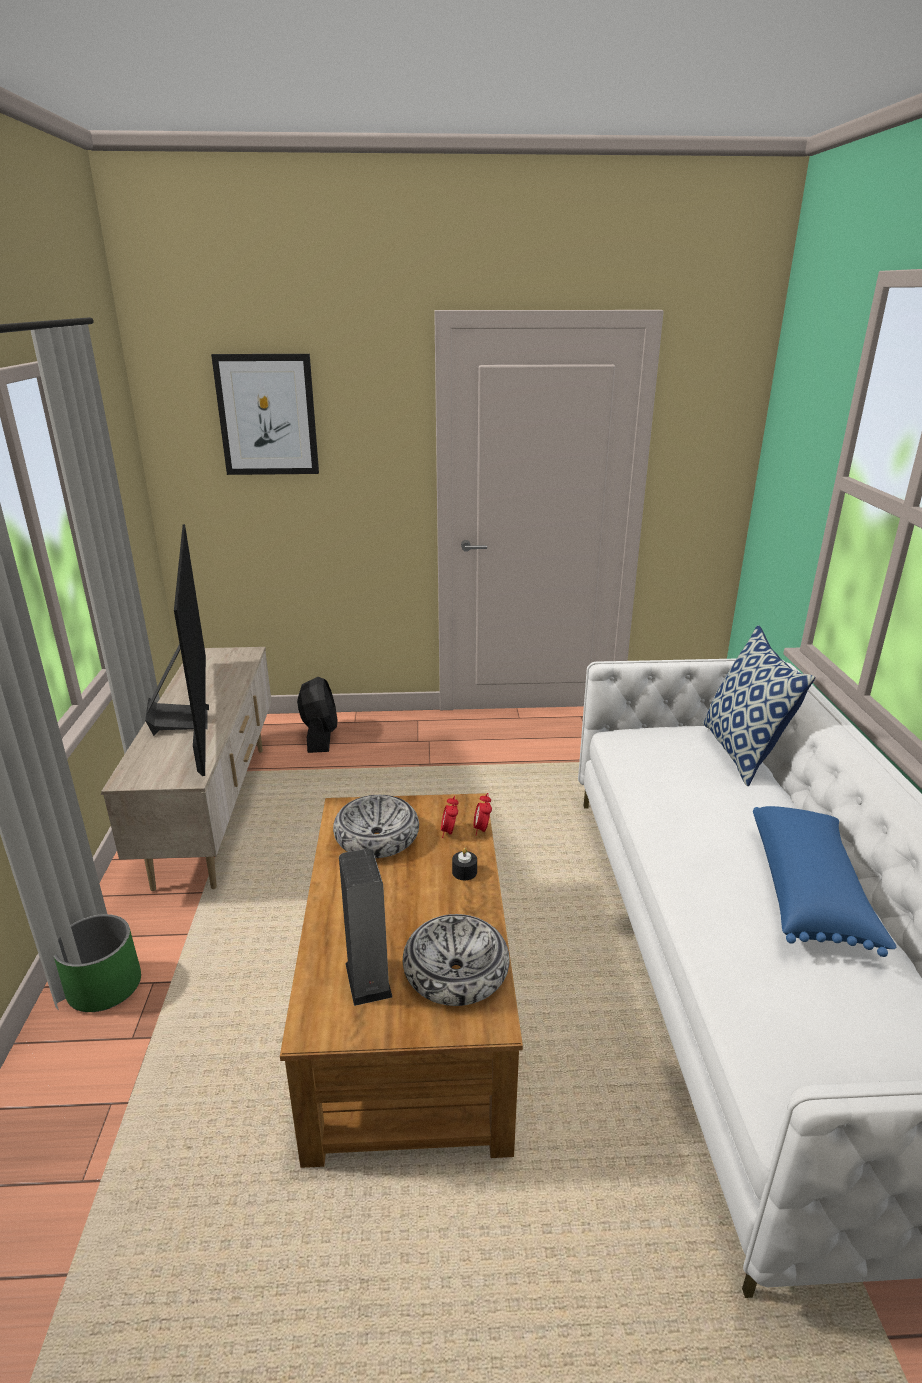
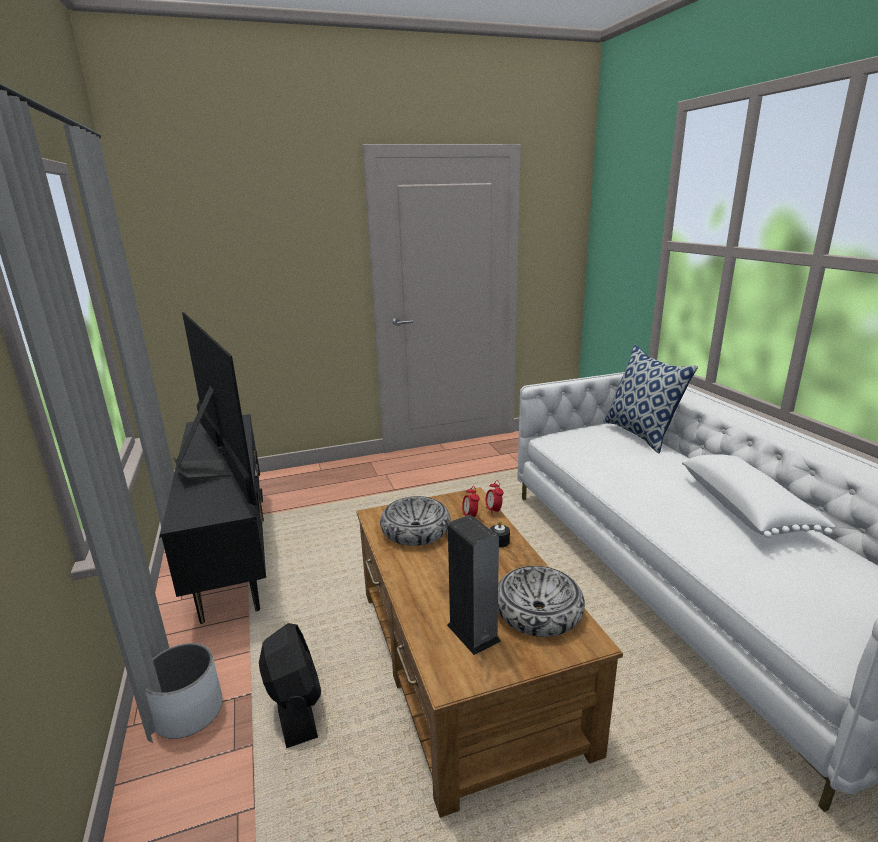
camera: 15 degrees left, 5 degrees down
(105, 986) = (189, 712): green planter -> white planter
(215, 812) = (233, 552): beige tv stand -> black tv stand
(267, 415) = (235, 228): picture -> none
(320, 737) = (298, 484): black fan -> black fan (295, 706)
(809, 893) = (746, 509): blue pillow -> white pillow

